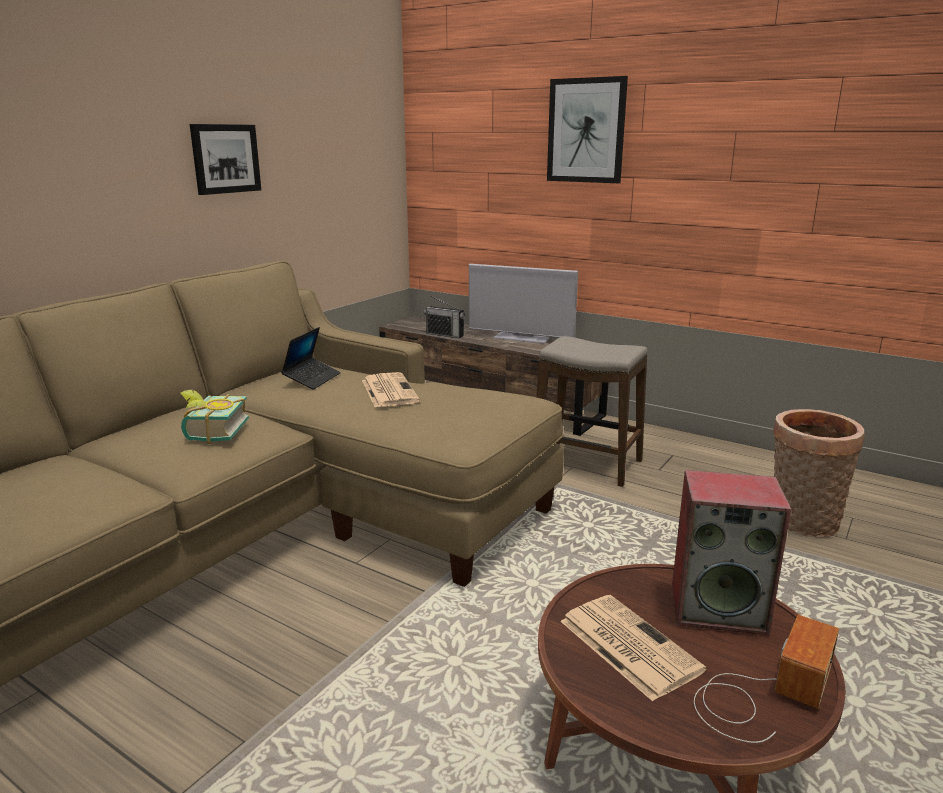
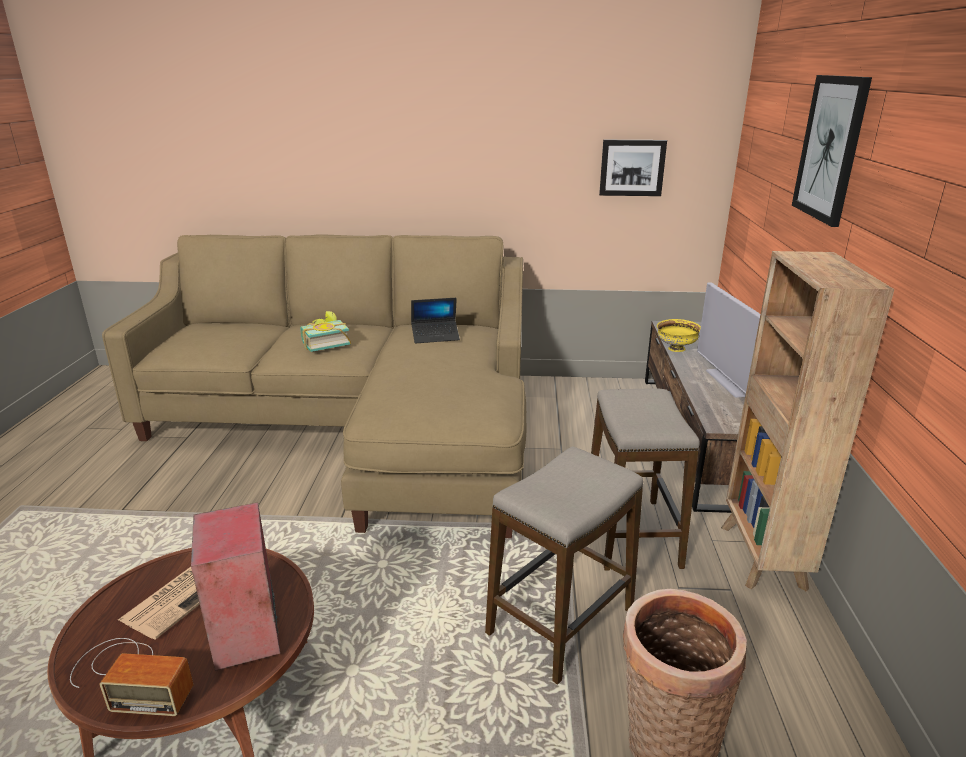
camera: 60 degrees right, 5 degrees up
(225, 158) = (491, 145): picture -> picture (632, 167)
(388, 391) = (439, 365): newspaper -> none
(445, 335) = (676, 349): radio -> yellow bowl
(648, 435) = (762, 558): none -> brown bookcase
(669, 521) = (561, 622): none -> stool

